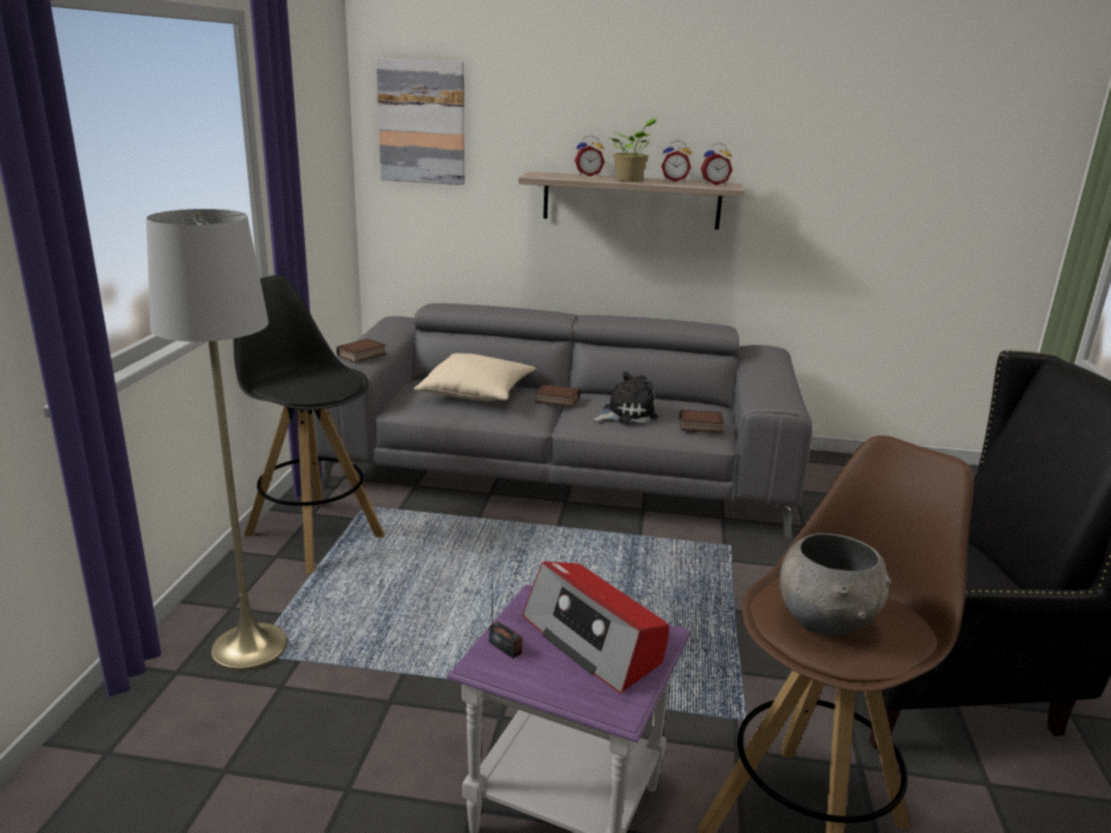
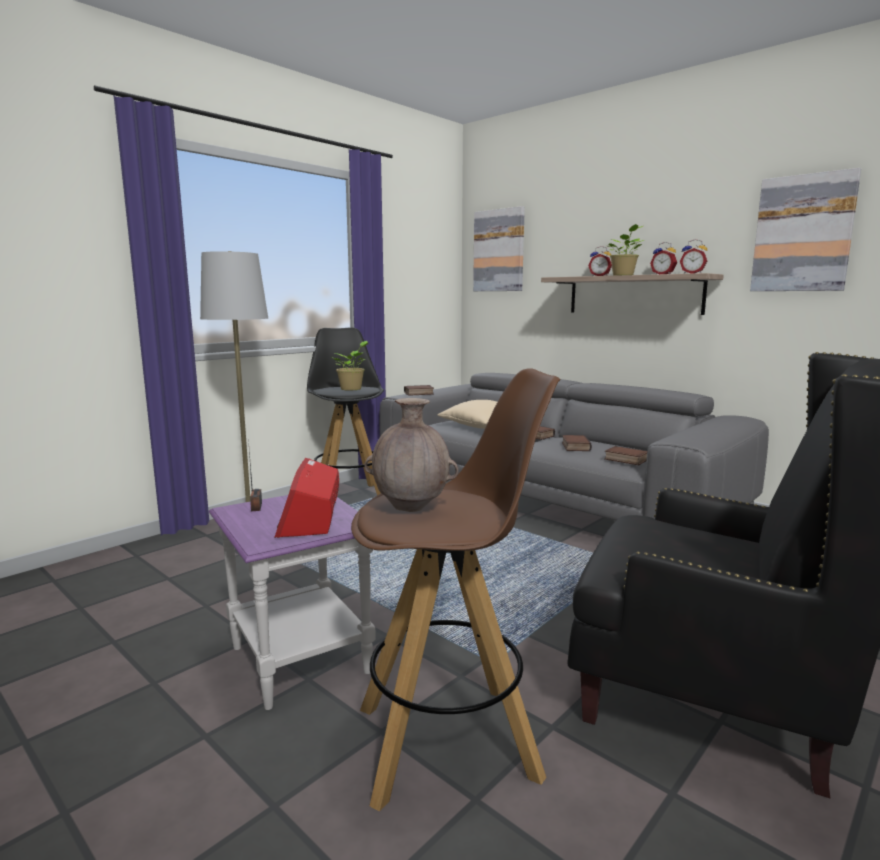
camera: 35 degrees right, 10 degrees down
(323, 382) = (352, 389): none -> potted plant
(626, 414) = (574, 446): plush toy -> book
(825, 621) = (411, 508): grey bowl -> brown vase
(826, 145) = (803, 234): none -> picture

